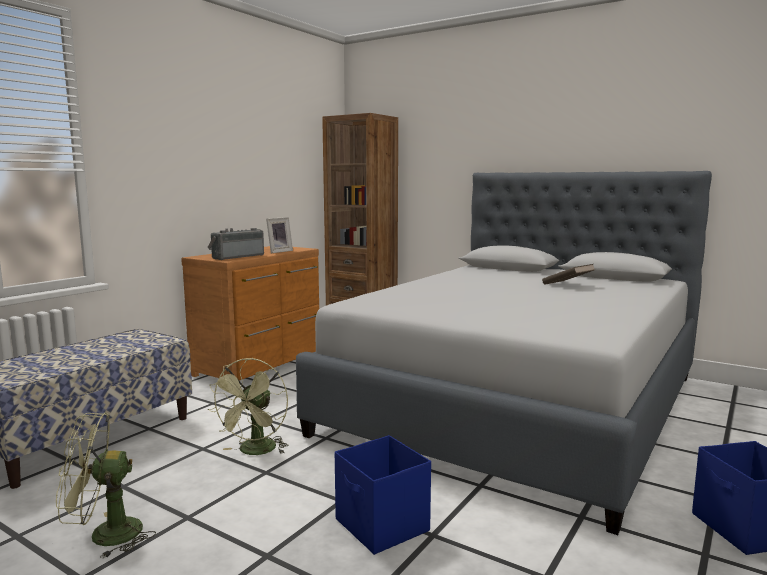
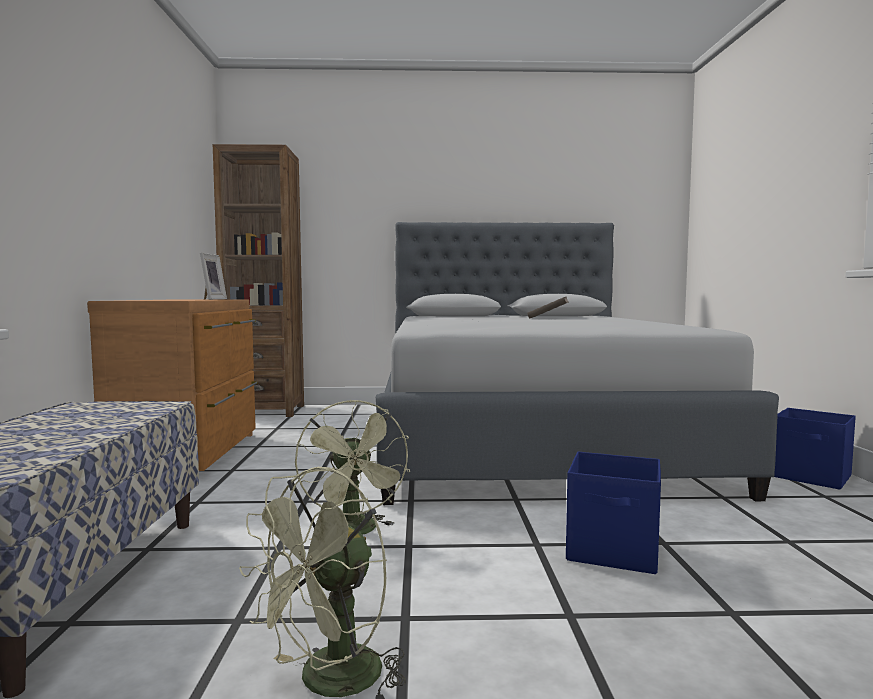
camera: 35 degrees left, 5 degrees down
(237, 257) = (176, 300): radio -> none

